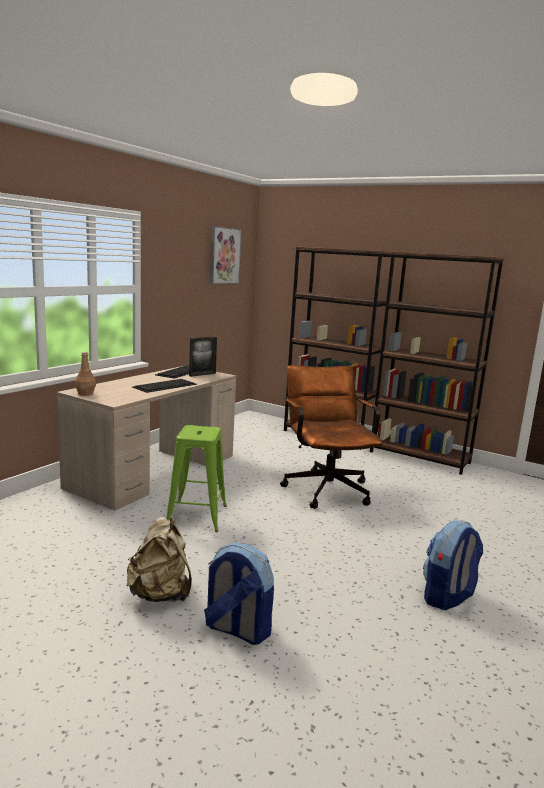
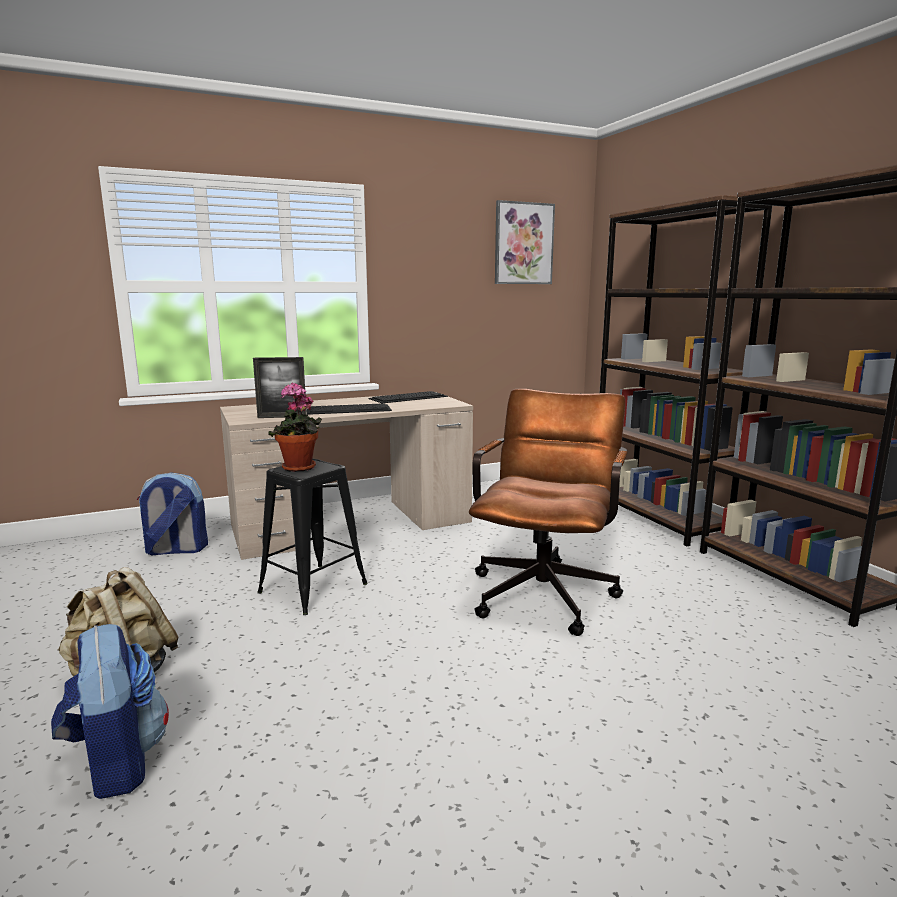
camera: 35 degrees right, 0 degrees up
(85, 394) = (240, 410): brown bottle -> none
(196, 433) = (299, 468): none -> potted plant
(197, 516) = (314, 588): green stool -> black stool
(202, 374) = (428, 402): picture frame -> picture frame (282, 417)
(447, 597) = (499, 863): backpack -> backpack (175, 550)

